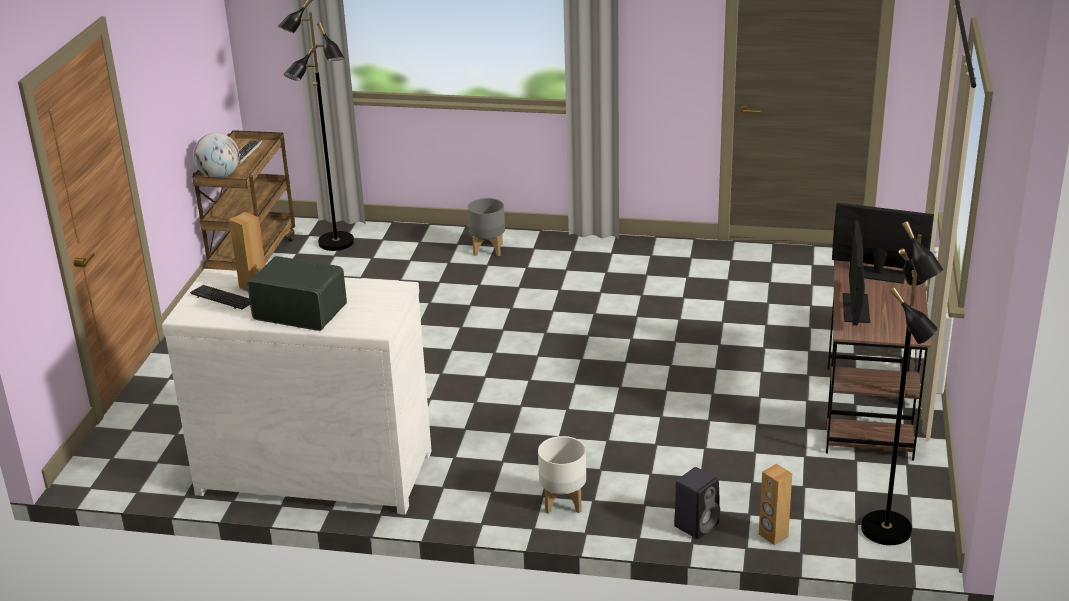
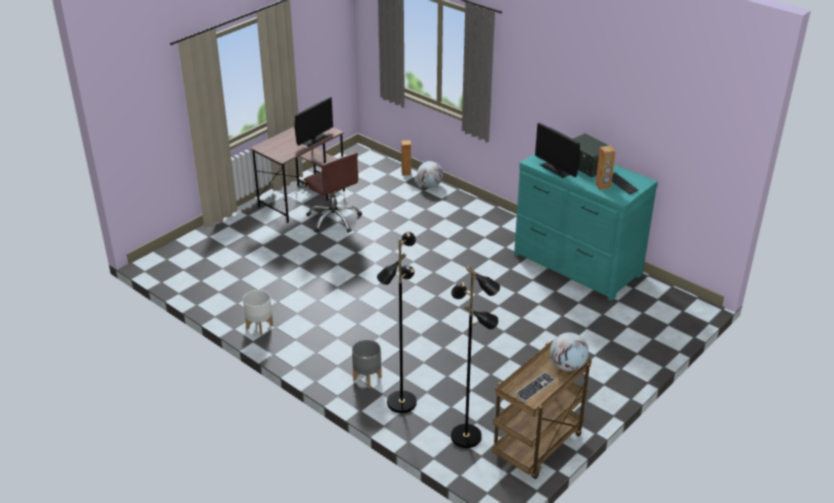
camera: 150 degrees left, 5 degrees up
(315, 469) = (576, 265): white dresser -> turquoise dresser
(562, 502) = (474, 211): white planter -> white planter (260, 327)
(697, 524) = (430, 185): black speaker -> globe
(769, 398) = (334, 219): none -> brown office chair
(877, 274) = (279, 149): monitor -> monitor (556, 169)
(888, 529) = (362, 160): black floor lamp -> black floor lamp (401, 402)

